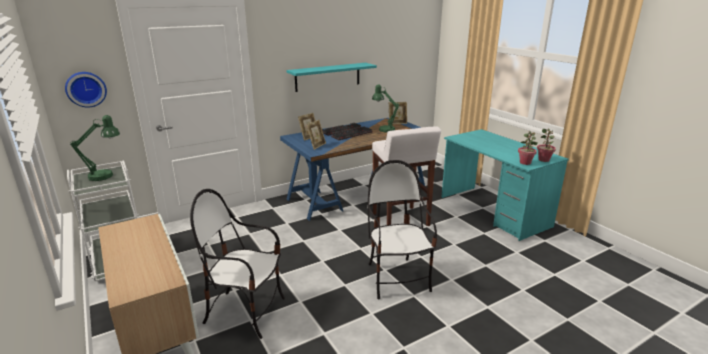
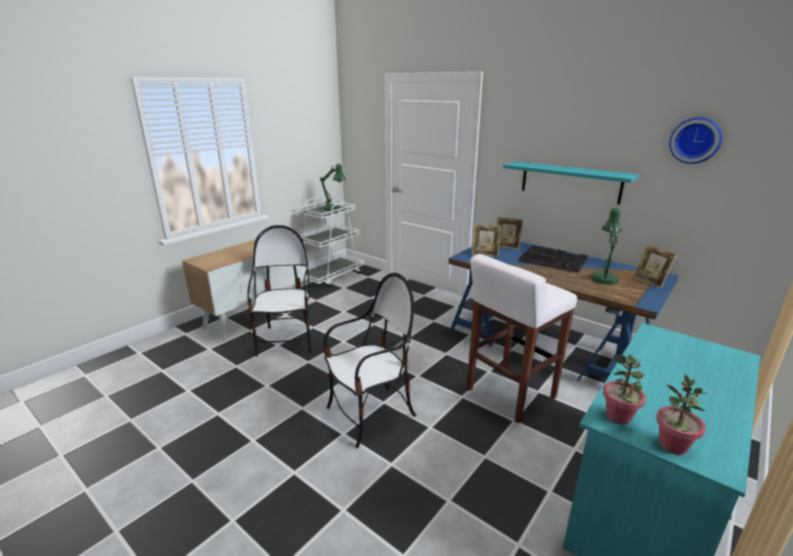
camera: 70 degrees right, 0 degrees up
(86, 89) = (360, 145): wall clock -> wall clock (695, 140)

